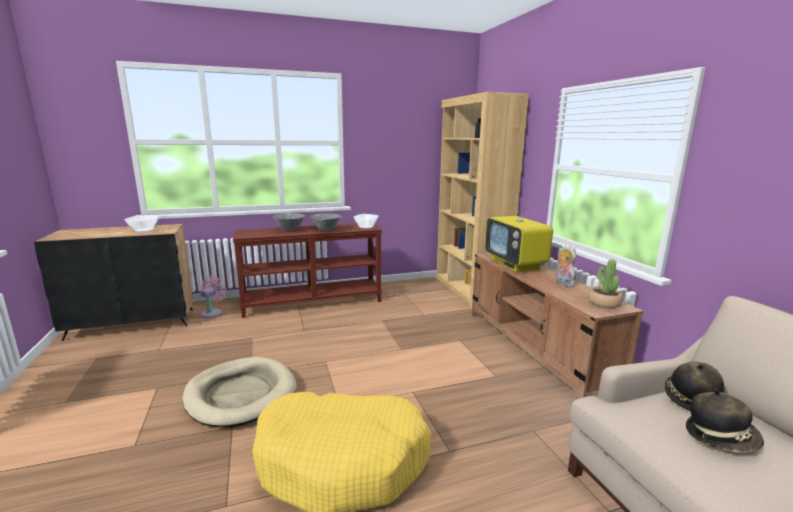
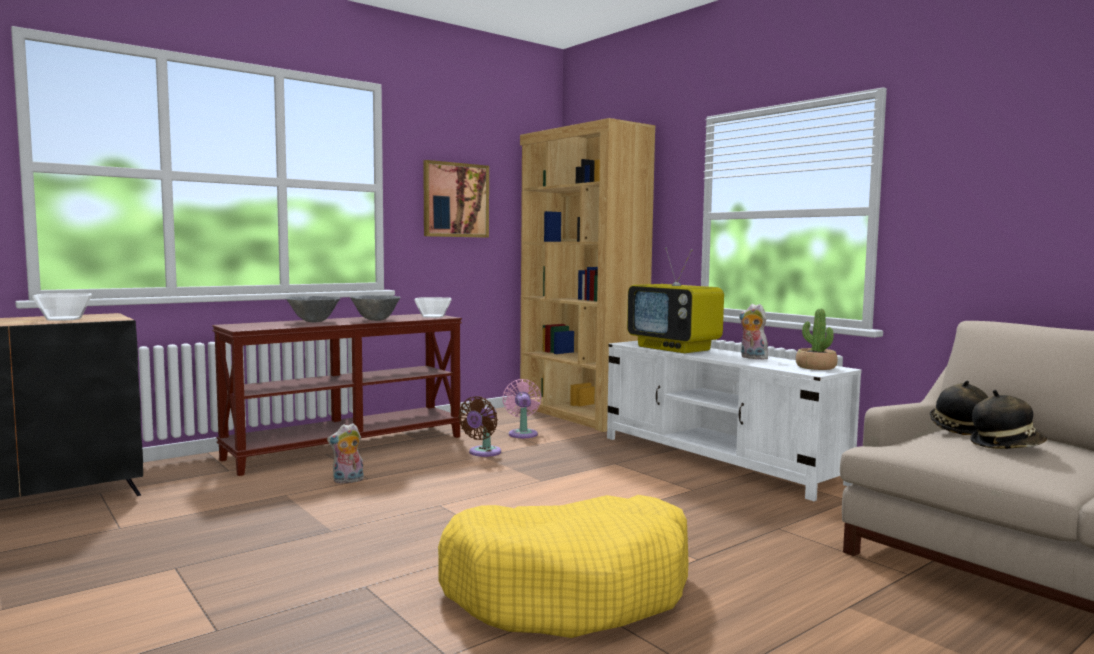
camera: 20 degrees left, 10 degrees down
(212, 313) = (173, 475): pink fan -> pink fan (522, 433)
(241, 394) = (341, 554): beige dog bed -> none
(291, 331) = (347, 481): none -> plush toy
(384, 318) = (483, 453): none -> brown fan
(394, 147) = (455, 200): none -> picture
(535, 348) = (718, 460): brown tv stand -> white tv stand

